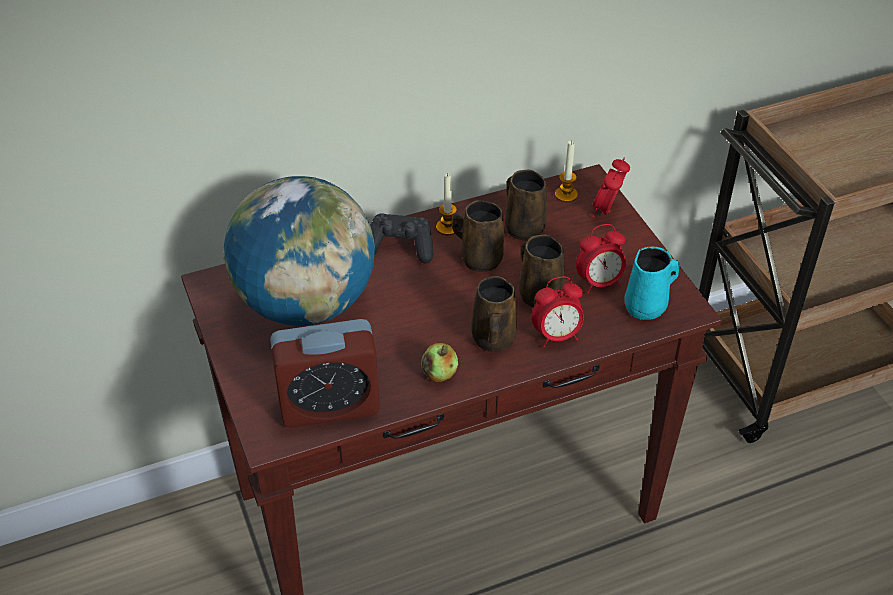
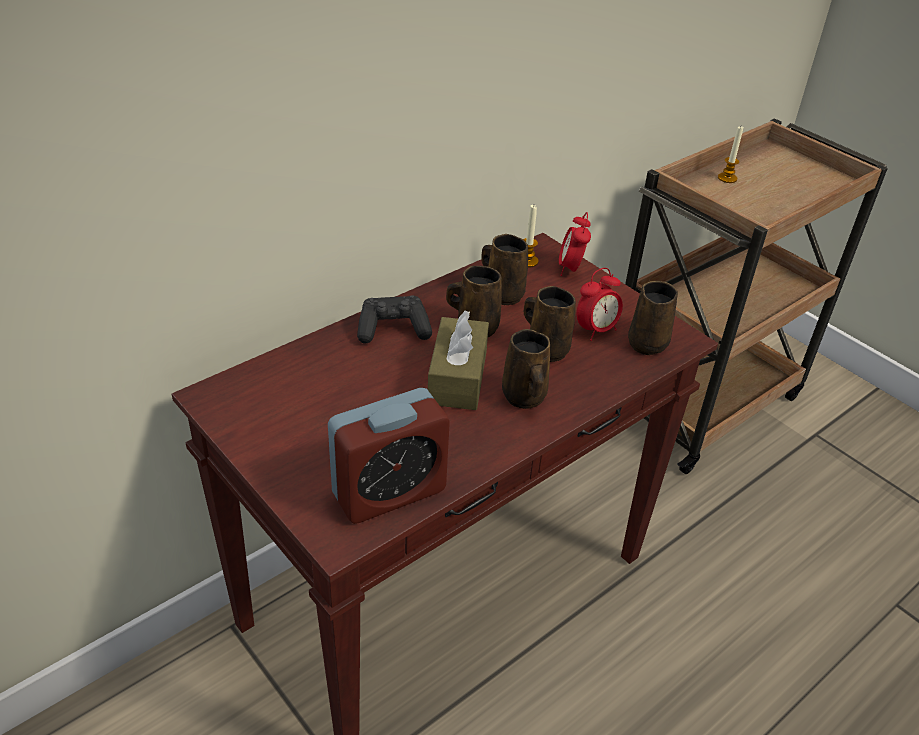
camera: 20 degrees left, 5 degrees down
(306, 304) = (320, 398): globe -> none
(439, 307) = (457, 377): none -> brown tissue box
(439, 373) = (488, 439): apple -> none
(447, 227) = (431, 305): candle -> candle (727, 178)
(556, 336) = (582, 383): alarm clock -> none
(647, 306) = (649, 343): turquoise mug -> brown mug

